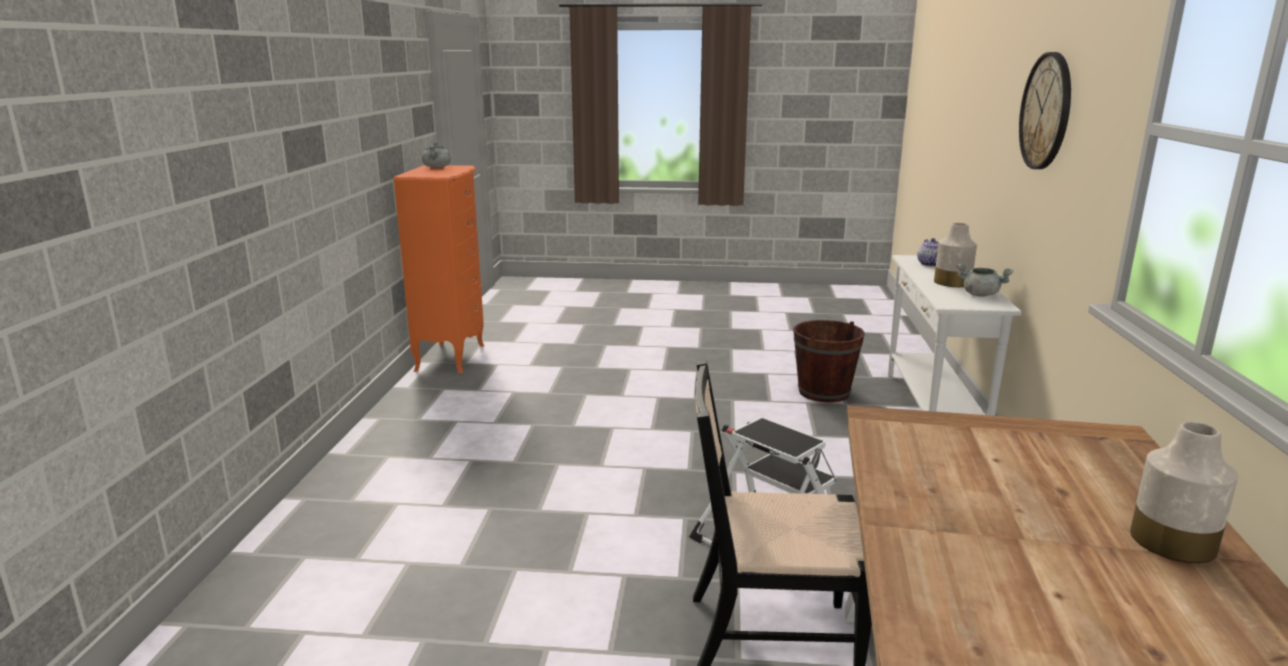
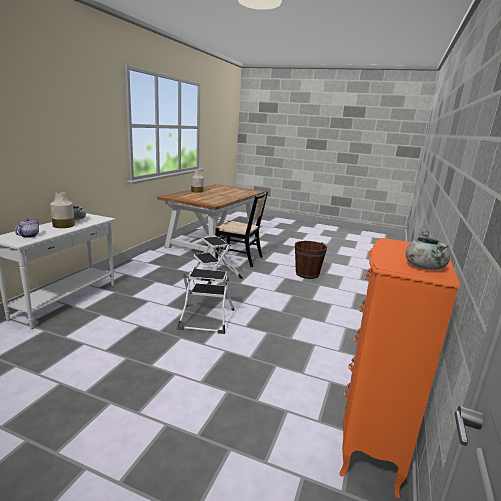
camera: 165 degrees left, 0 degrees up
(687, 428) = (206, 317): none -> step ladder
(823, 392) = (98, 324): brown bucket -> brown bucket (307, 274)
(1046, 111) = (64, 124): wall clock -> none

